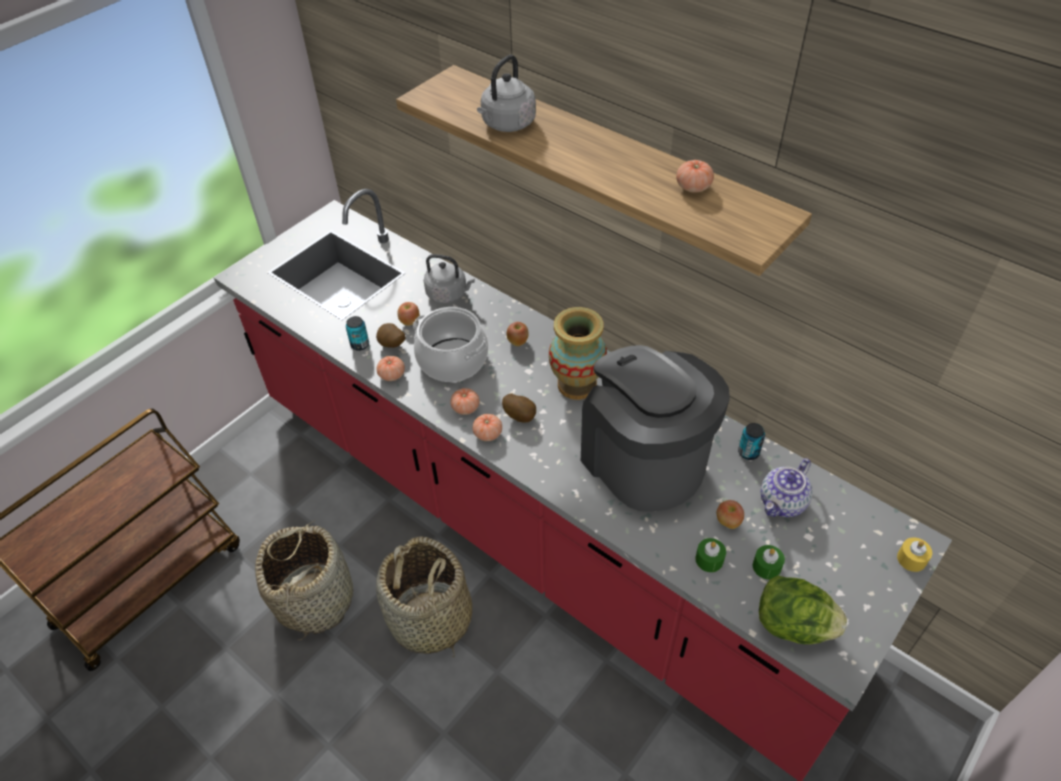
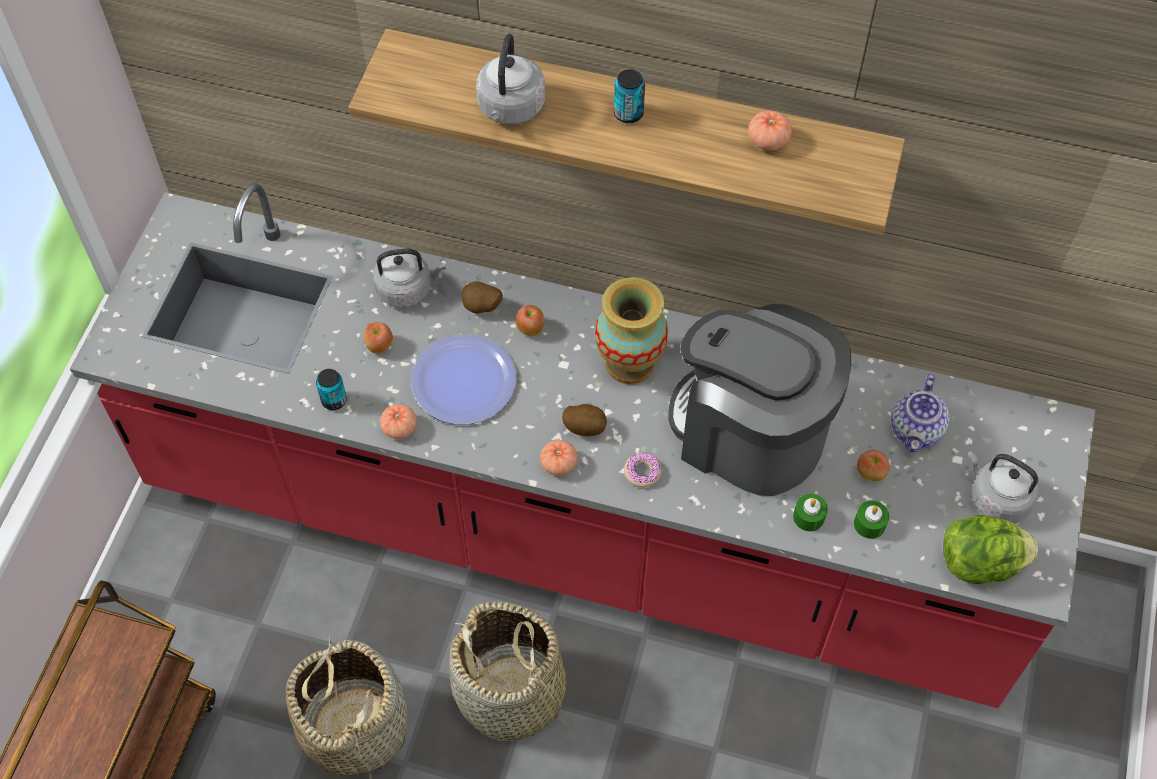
camera: 25 degrees left, 10 degrees up
(392, 345) = (376, 387): potato -> potato (482, 308)
(453, 360) = (464, 381): cooking pot -> plate
(465, 408) = (514, 440): tomato -> none
(546, 460) = (642, 472): none -> donut
(748, 452) = (857, 382): can -> can (628, 113)
(766, 566) = (929, 509): green candle -> green candle (808, 517)
(830, 578) = (996, 498): none -> grey kettle
(911, 559) = (1064, 446): yellow candle -> none

